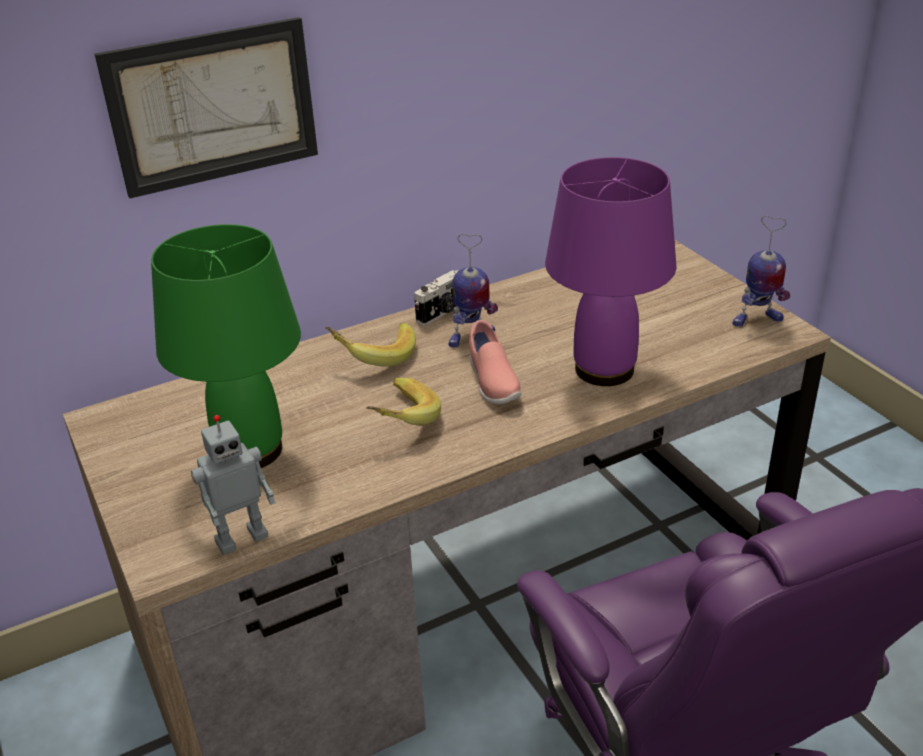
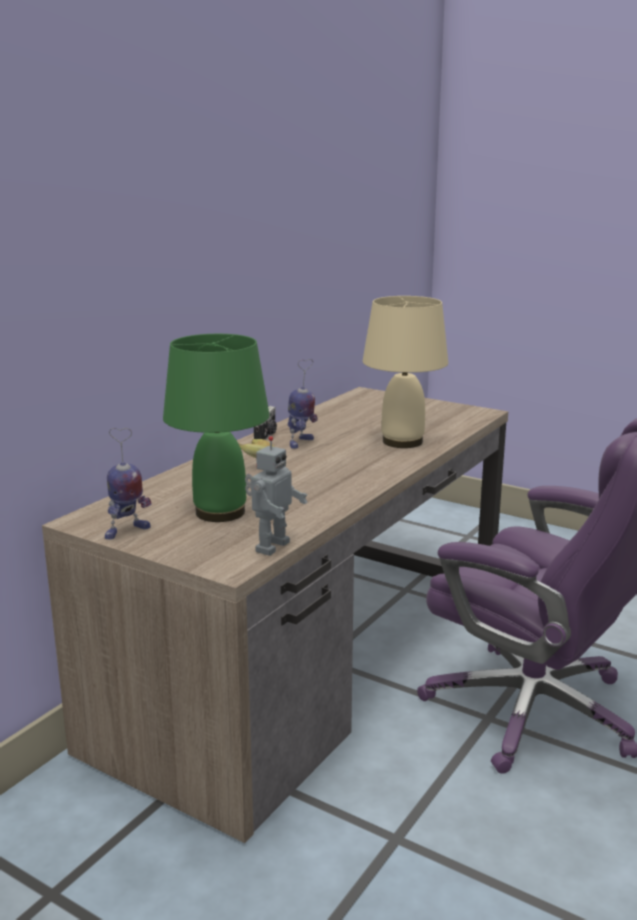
camera: 30 degrees left, 15 degrees down
(213, 106) = (139, 273): picture -> none
(398, 420) = (304, 482): banana -> none
(492, 382) = (341, 457): pink shoe -> none
(603, 370) = (402, 442): purple table lamp -> beige table lamp
(756, 320) = (461, 411): toy robot -> toy robot (126, 532)

